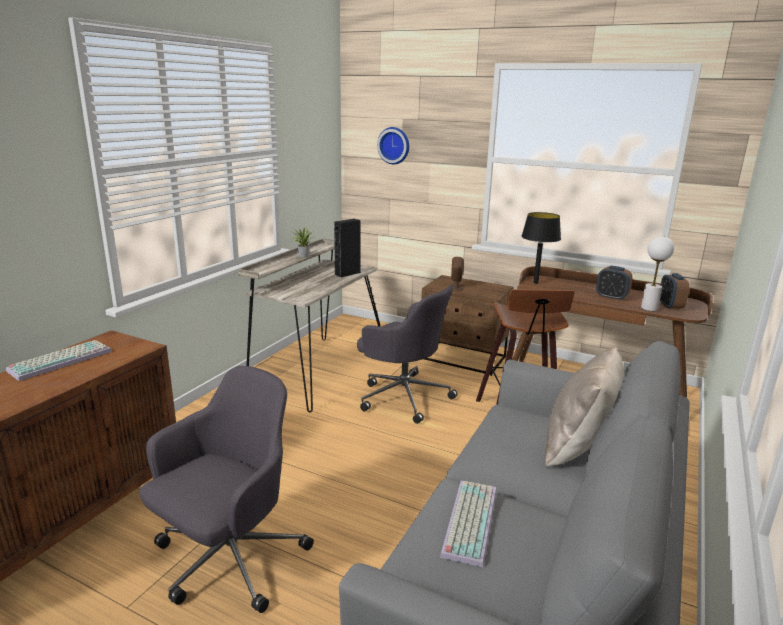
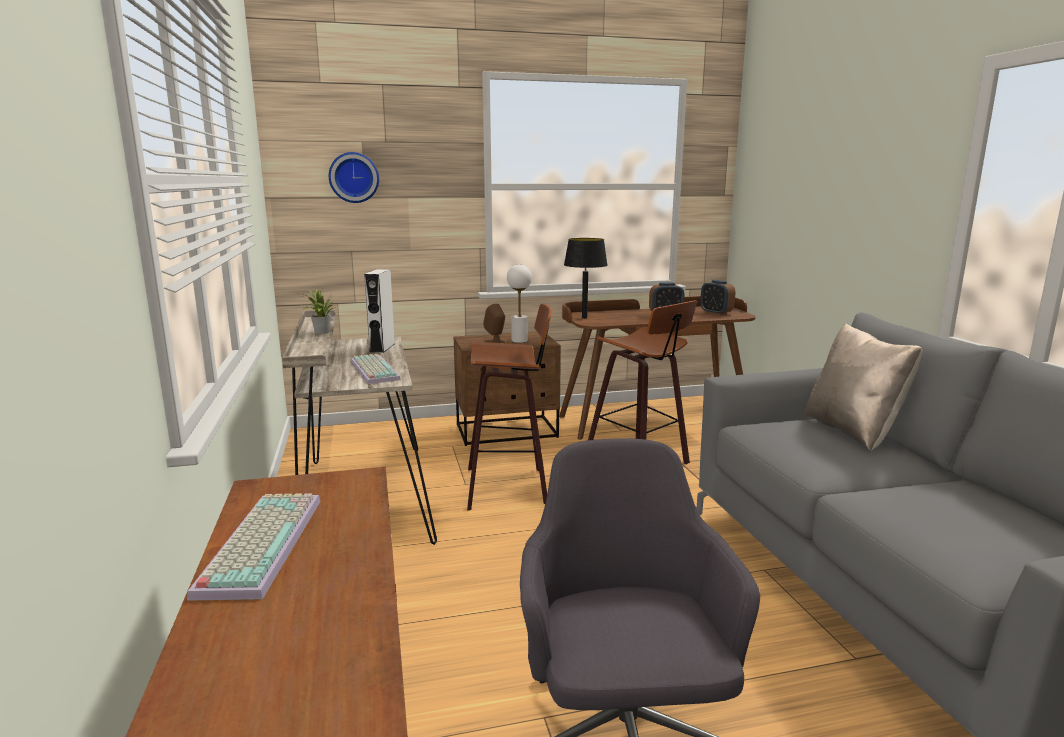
camera: 40 degrees left, 5 degrees down
(347, 274) = (382, 347): black speaker -> white speaker
(403, 396) = (509, 486): grey office chair -> stool
(468, 520) = (925, 511): keyboard -> keyboard (372, 370)
(649, 308) = (708, 317): white table lamp -> white table lamp (519, 341)

